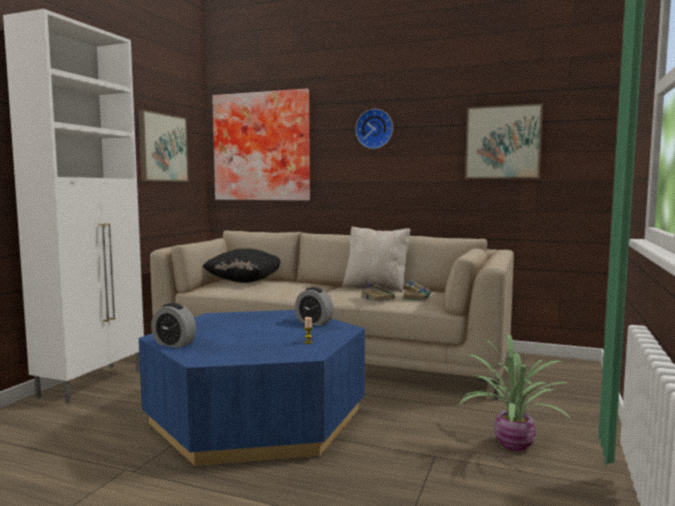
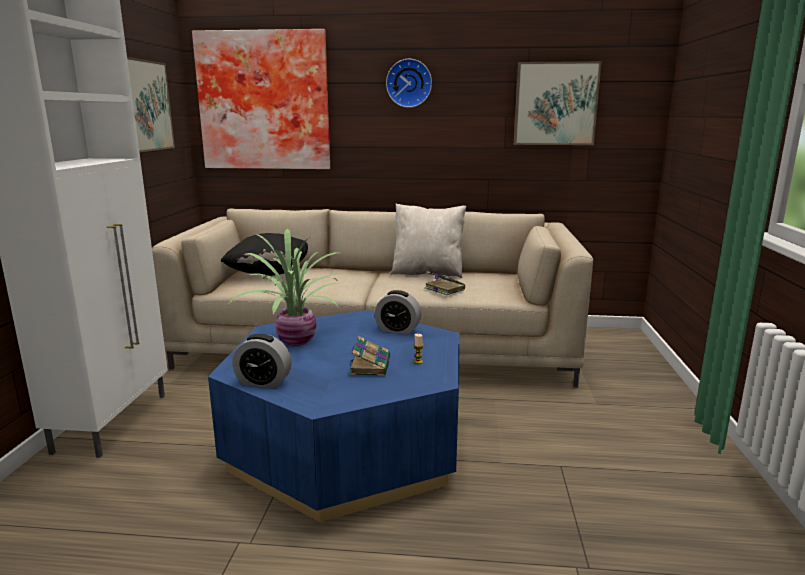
camera: 15 degrees left, 10 degrees up
(416, 297) = (484, 284): book -> book (370, 365)
(513, 444) = (623, 439): potted plant -> potted plant (296, 340)

